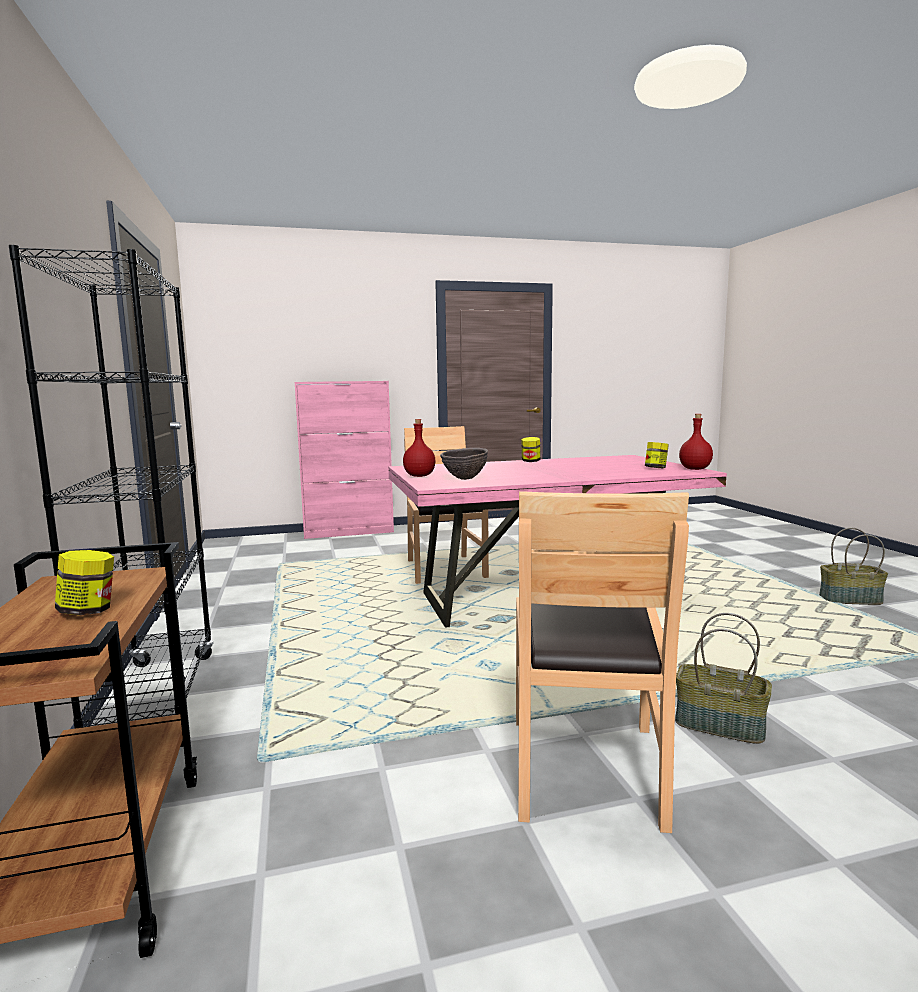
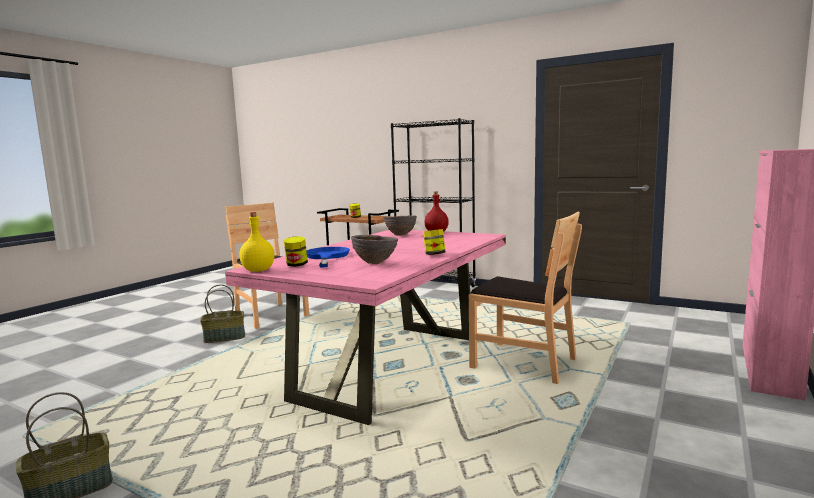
camera: 135 degrees right, 0 degrees up
(592, 462) = (375, 263): none -> brown bowl
(615, 470) = (326, 257): none -> blue frying pan
(695, 469) = (257, 270): red bottle -> yellow bottle

